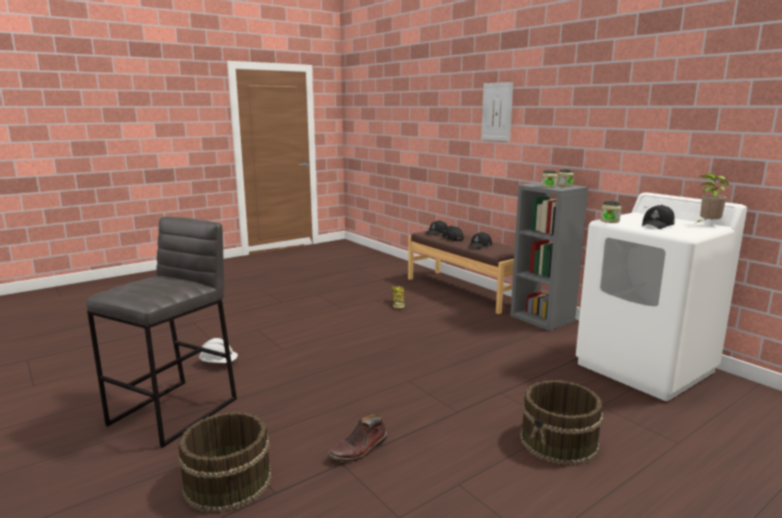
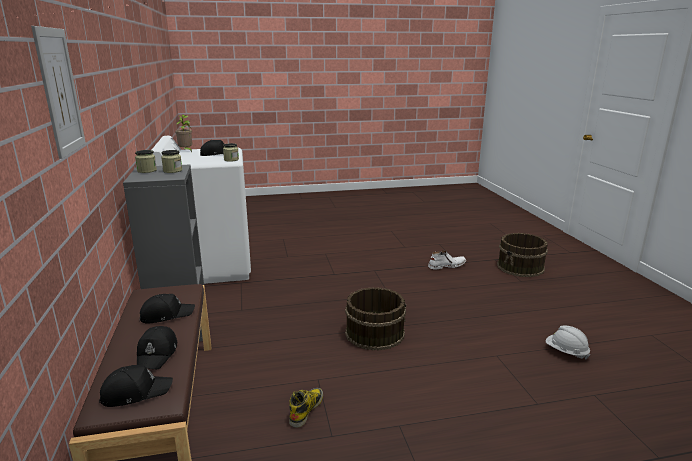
camera: 155 degrees left, 5 degrees up
(175, 411) = (578, 310): grey stool -> none
(359, 450) = (446, 265): brown boot -> white boot
(559, 441) = (337, 249): brown bucket -> brown bucket (374, 333)

